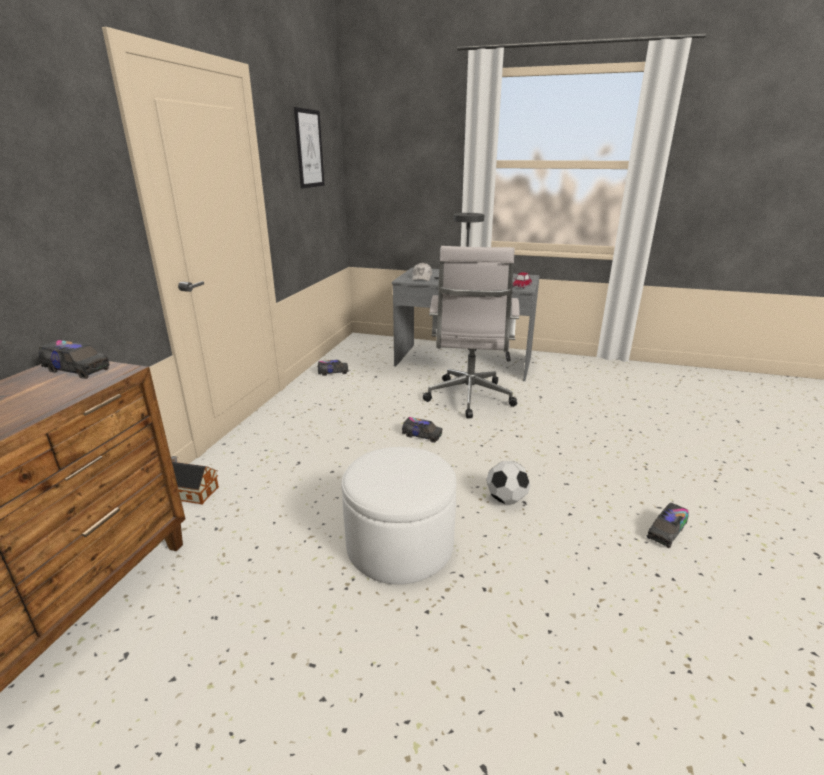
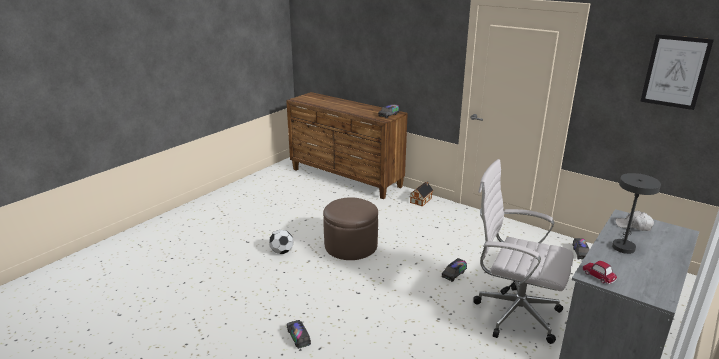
camera: 110 degrees right, 0 degrees up
(400, 544) = (351, 245): white ottoman -> brown ottoman
(506, 499) = (365, 287): football -> football (282, 252)

